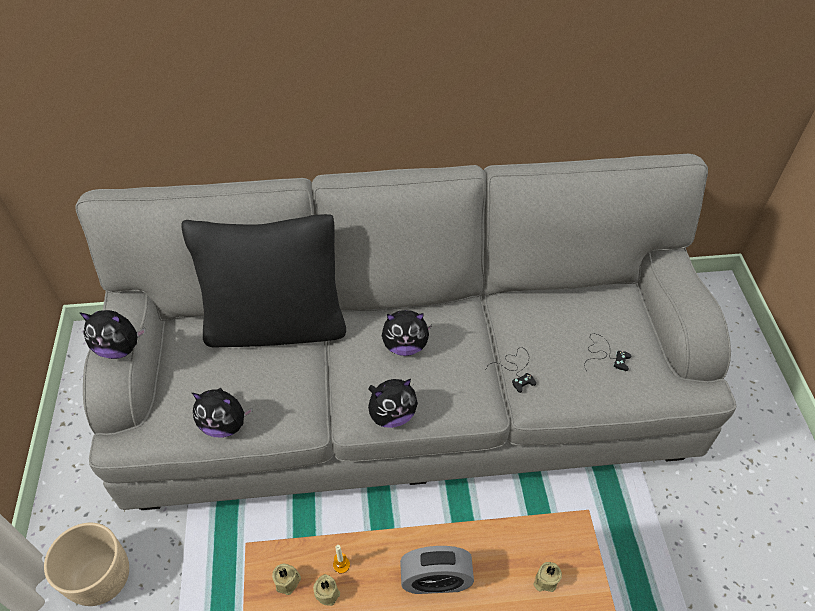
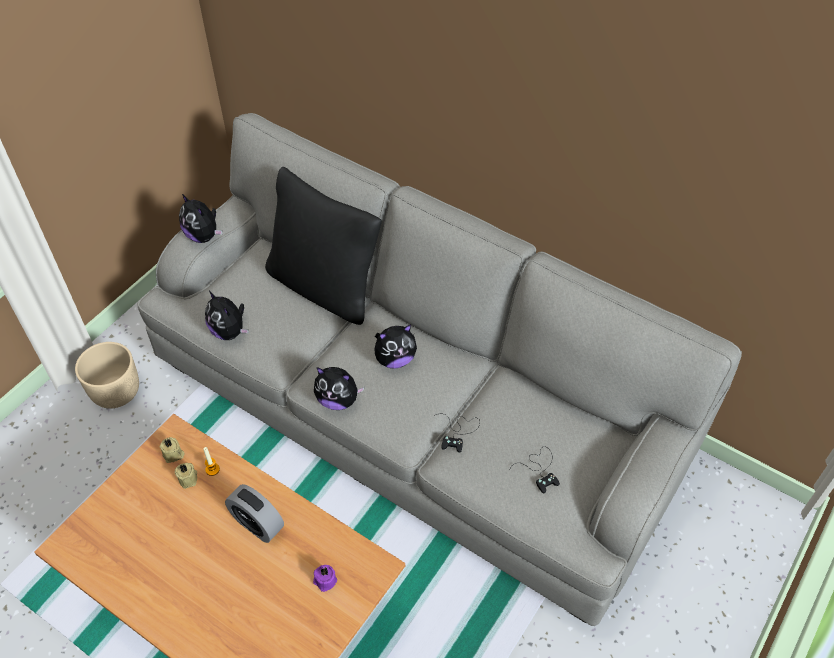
camera: 40 degrees right, 0 degrees up
(405, 345) = (395, 359): plush toy -> plush toy turned 60 degrees counterclockwise
(545, 580) = (325, 581): beige candle -> purple candle

